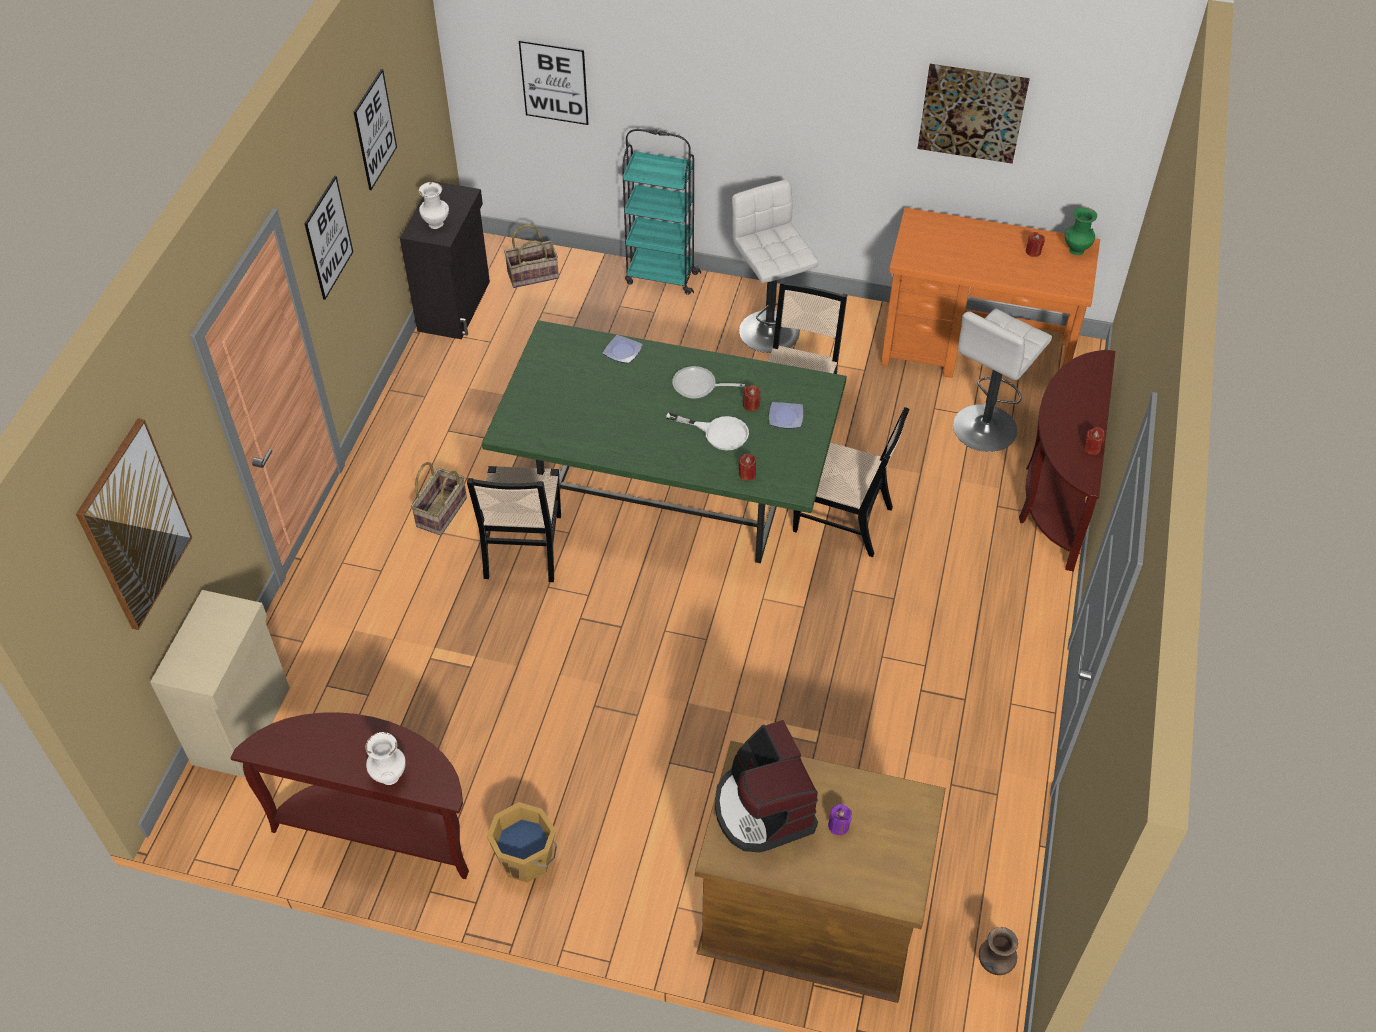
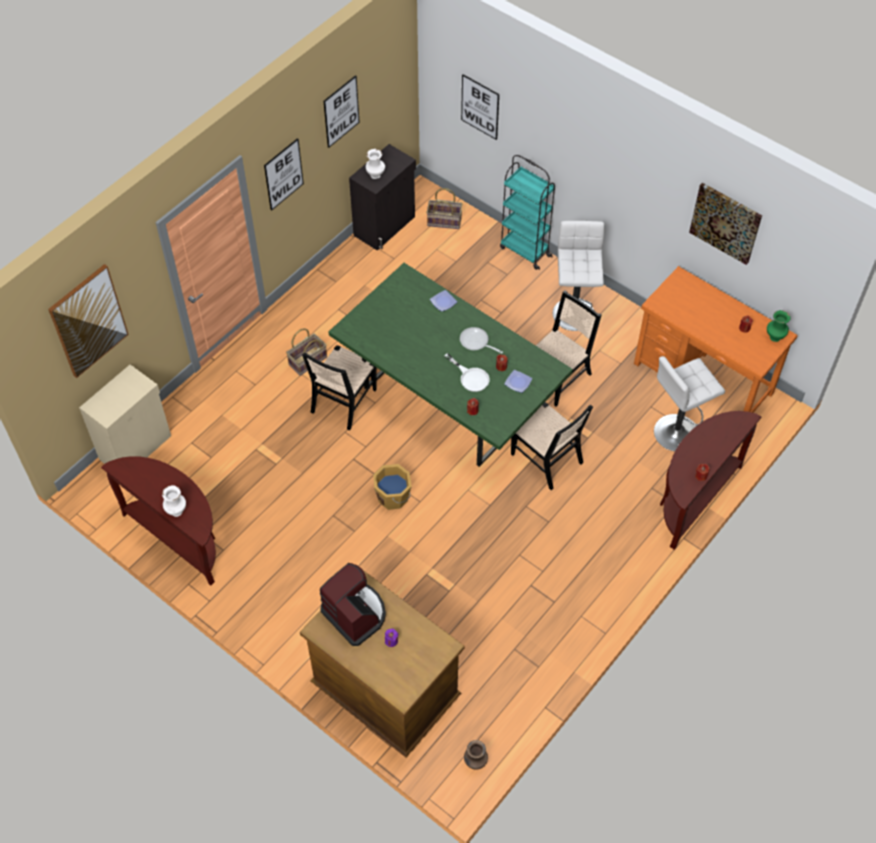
camera: 25 degrees right, 5 degrees up
(526, 857) = (249, 587): orange bucket -> orange bucket (393, 497)
(763, 809) = (355, 614): coffee machine -> coffee machine turned 135 degrees clockwise

